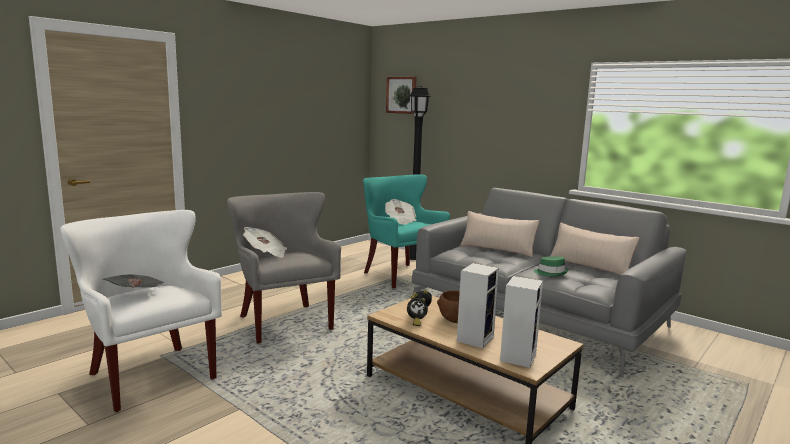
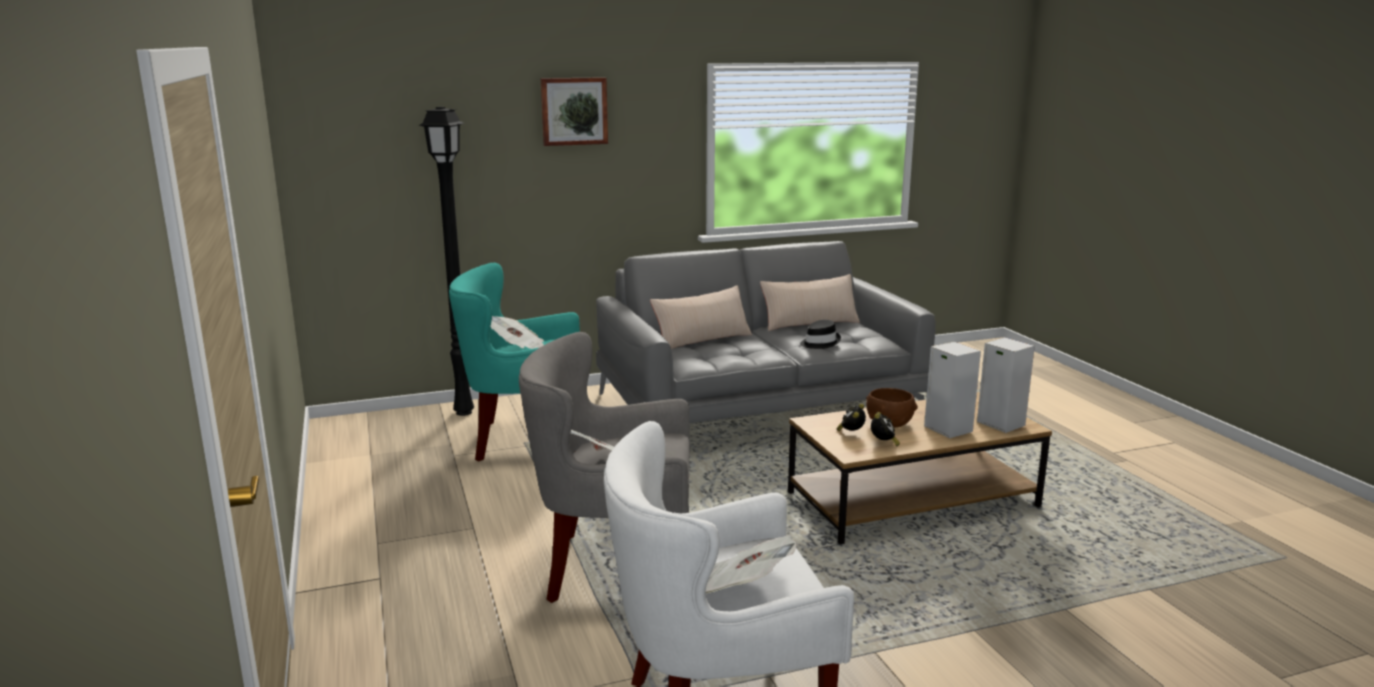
camera: 60 degrees left, 5 degrees up
(401, 95) = (362, 122): picture -> picture (574, 111)
(551, 273) = (819, 343): green hat -> black hat

